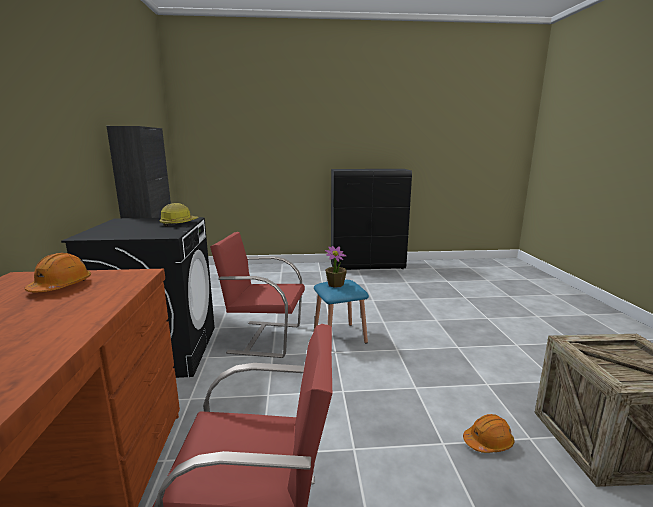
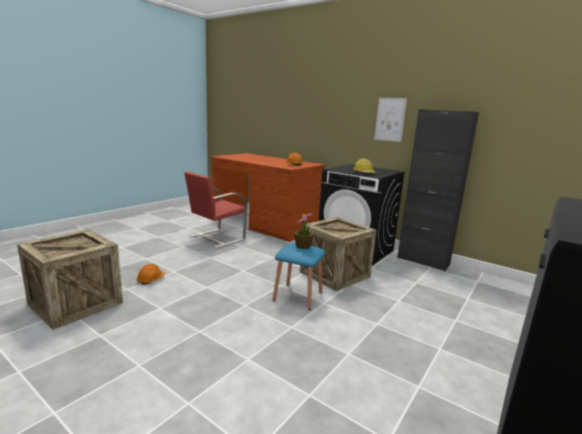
camera: 130 degrees right, 0 degrees up
(74, 142) = (390, 119): none -> picture
(264, 338) = (334, 274): red chair -> crate

